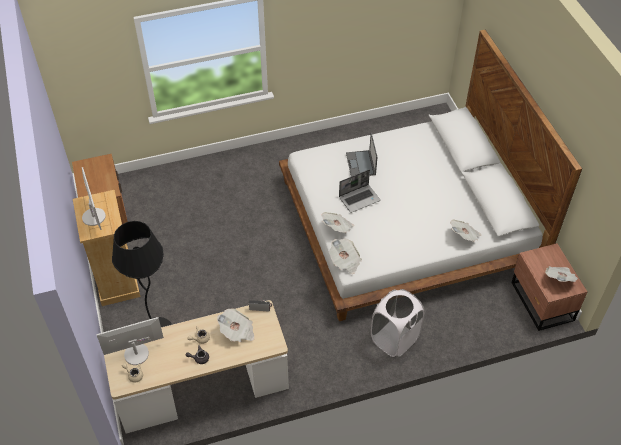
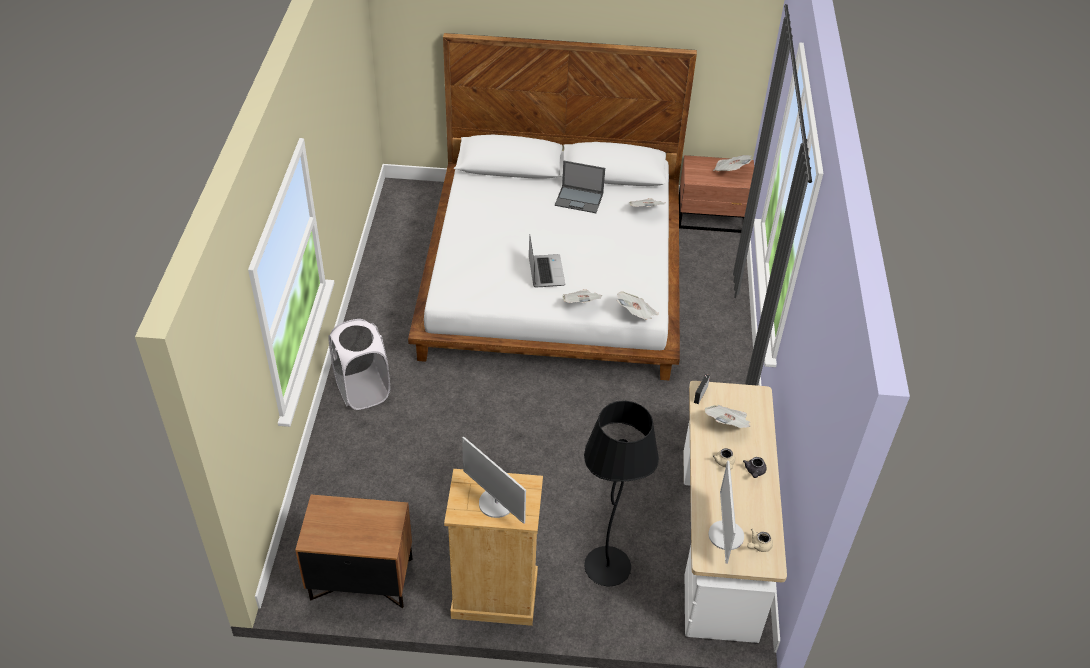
camera: 70 degrees left, 5 degrees down
(94, 216) = (496, 503): monitor -> monitor turned 135 degrees counterclockwise
(361, 164) = (492, 251): laptop -> laptop (579, 199)
(394, 339) = (713, 342): white laundry basket -> white laundry basket (362, 390)

